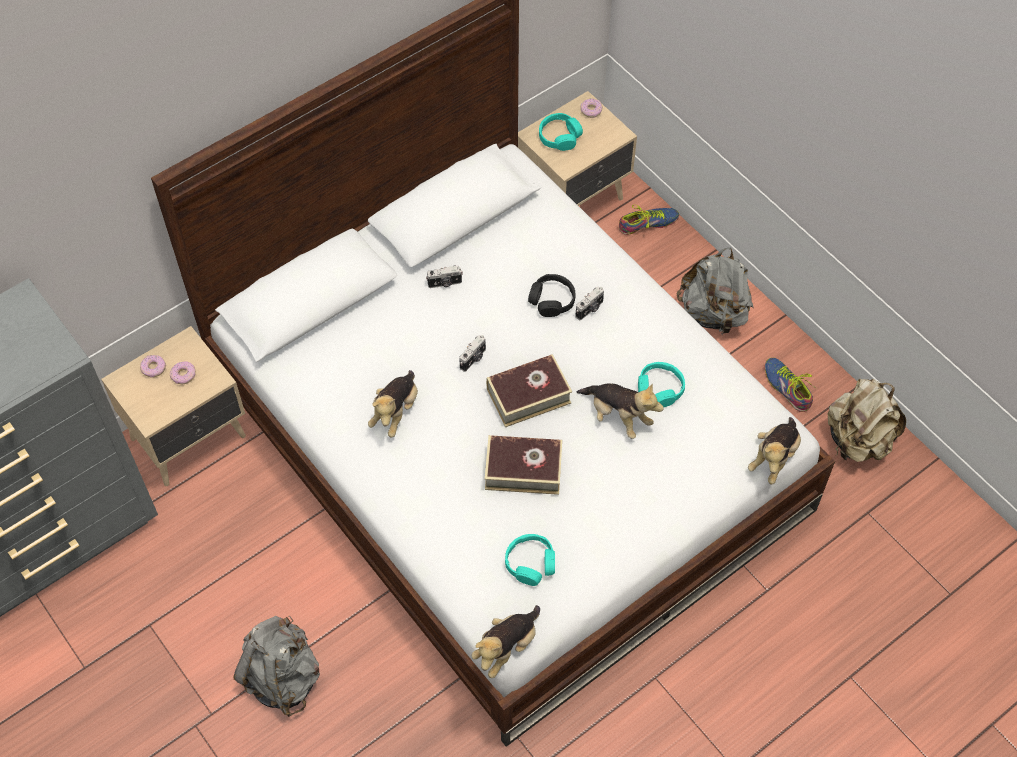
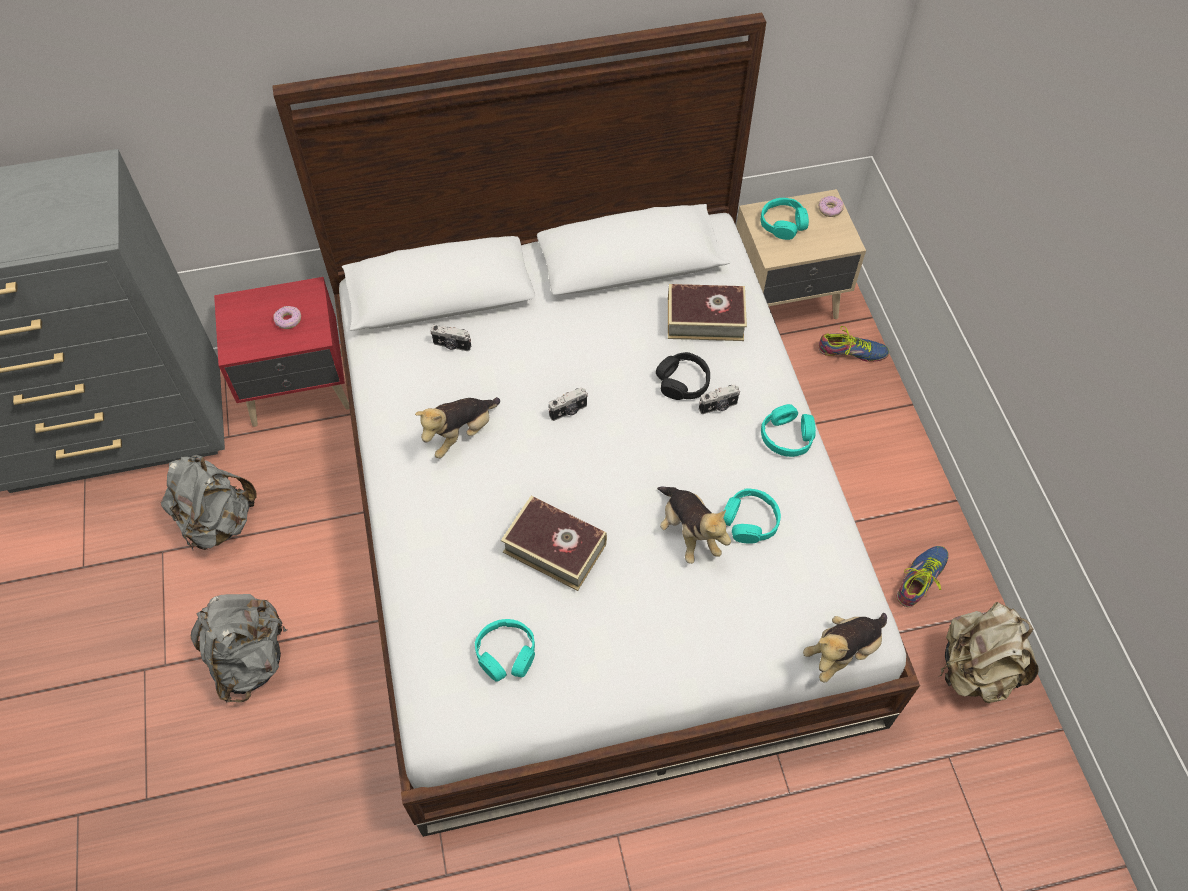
camera: 25 degrees right, 0 degrees up
(153, 368) = (265, 303): donut -> none
(191, 438) = (301, 391): beige nightstand -> red nightstand
(445, 283) = (582, 324): camera -> camera (452, 345)
(506, 647) = (431, 737): plush toy -> none
(528, 396) = (603, 472): book -> book (705, 319)
(654, 312) = (787, 436): none -> turquoise headphones
(713, 313) = (877, 469): grey backpack -> grey backpack (218, 522)
(787, 387) = (920, 578): shoe -> shoe turned 45 degrees clockwise

